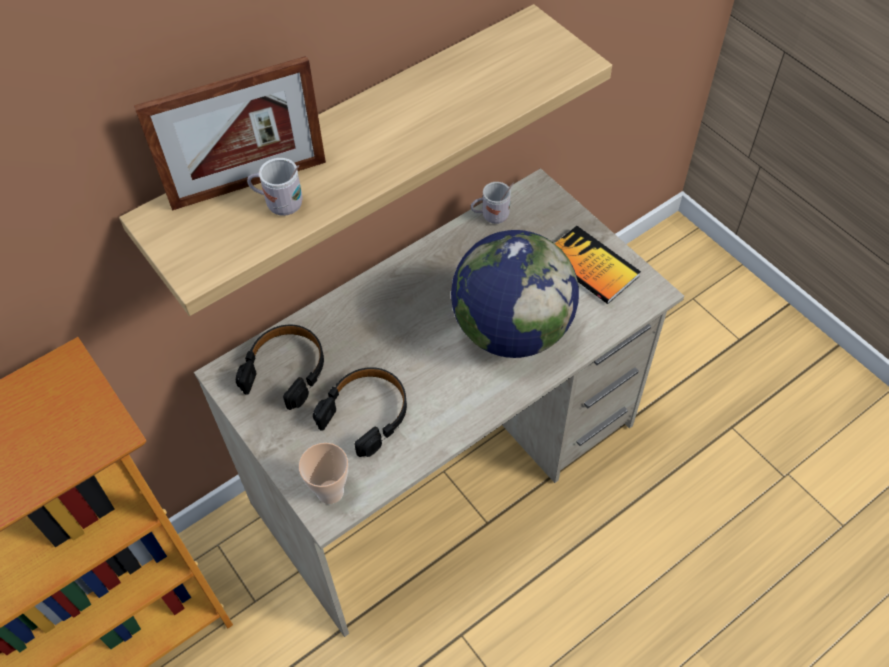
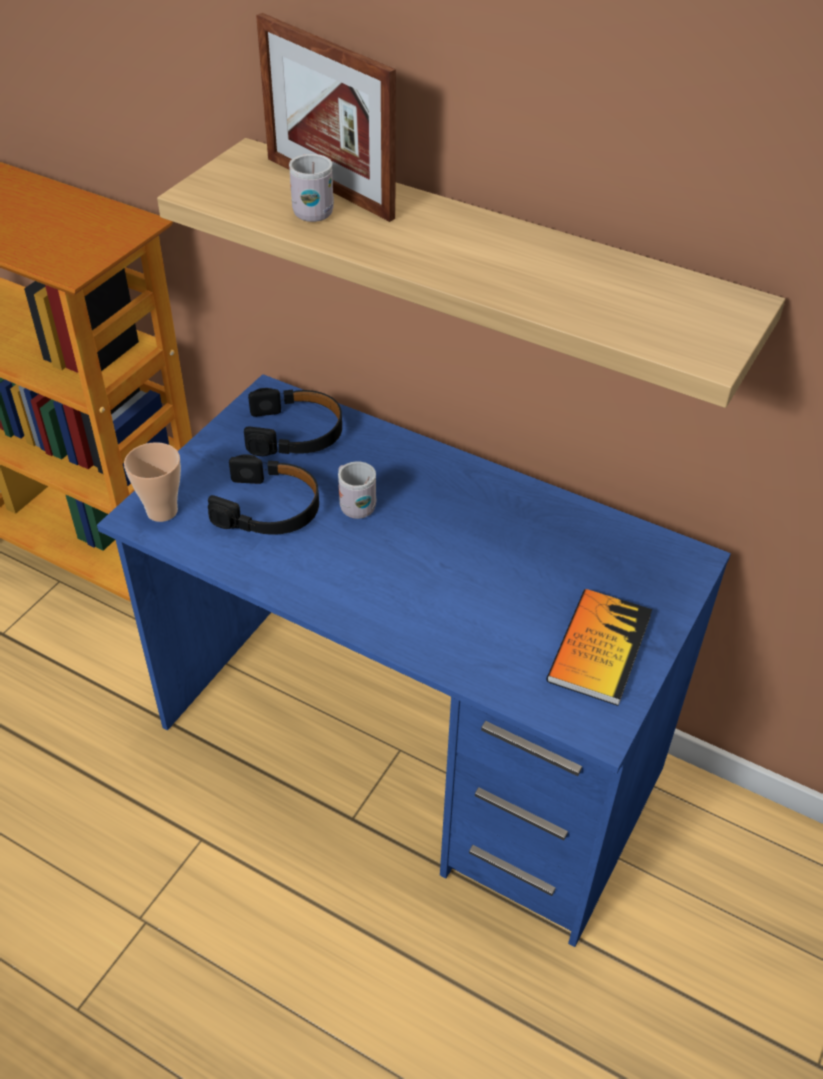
camera: 65 degrees right, 10 degrees down
(447, 465) = (409, 750): beige desk -> blue desk
(491, 216) = (612, 528): white mug -> white mug (354, 505)
(511, 330) = (449, 596): globe -> none

